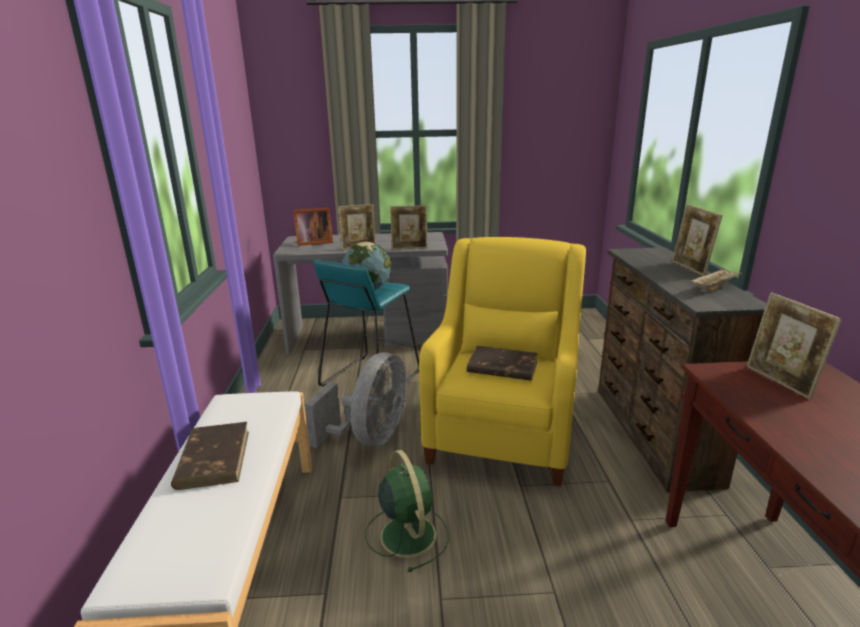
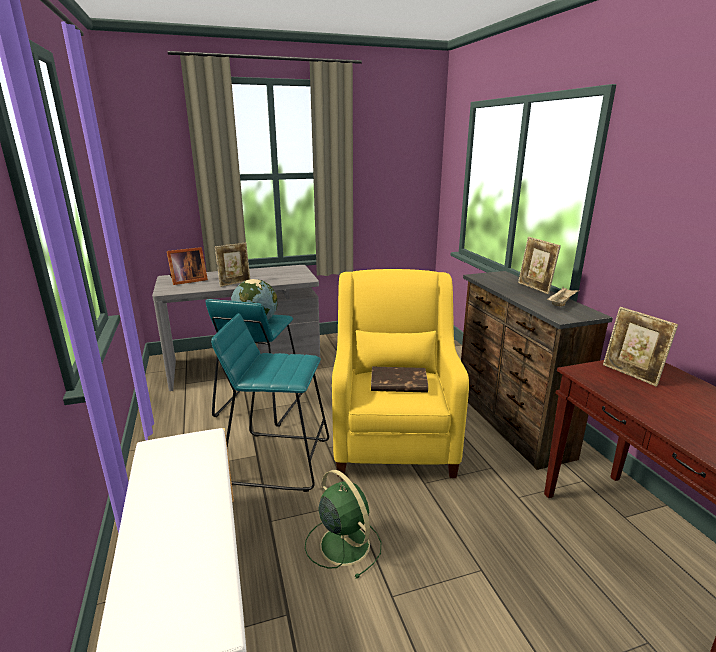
camera: 15 degrees left, 0 degrees up
(214, 458) = (166, 507): brown book -> none
(370, 437) = (279, 460): grey fan -> turquoise stool
(409, 248) = (284, 282): picture frame -> none

